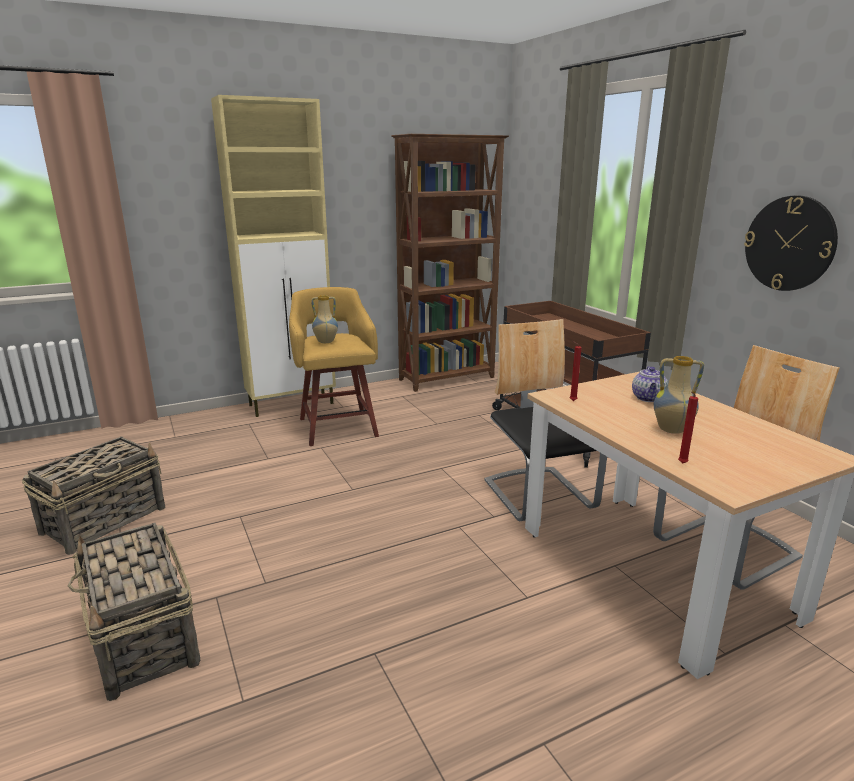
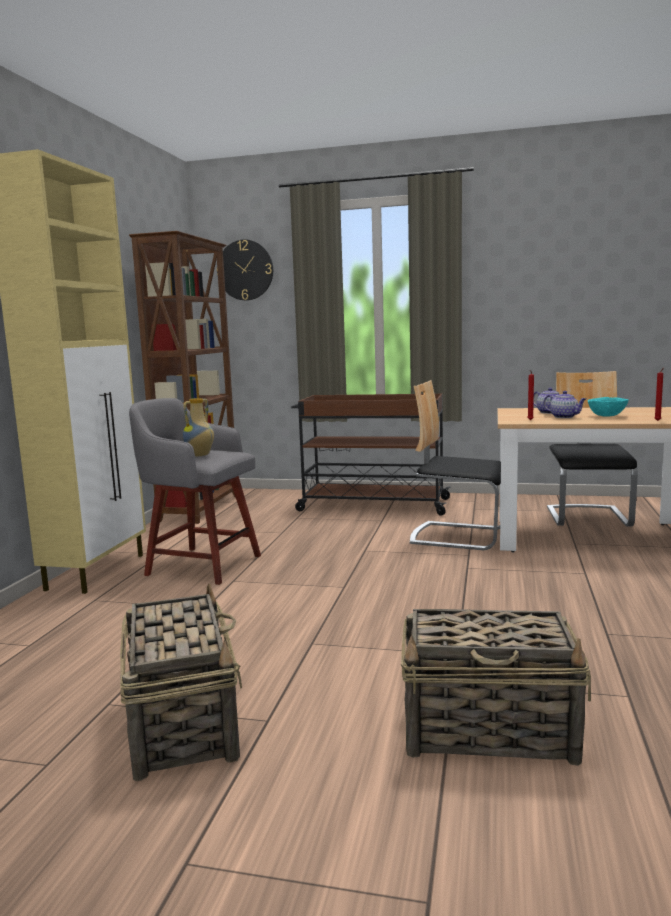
camera: 50 degrees left, 10 degrees down
(338, 426) = (201, 564): yellow stool -> grey stool
(625, 411) = (564, 417): none -> teapot
(671, 430) = (607, 416): vase -> turquoise bowl
(789, 243) = (526, 310): wall clock -> wall clock (245, 270)

